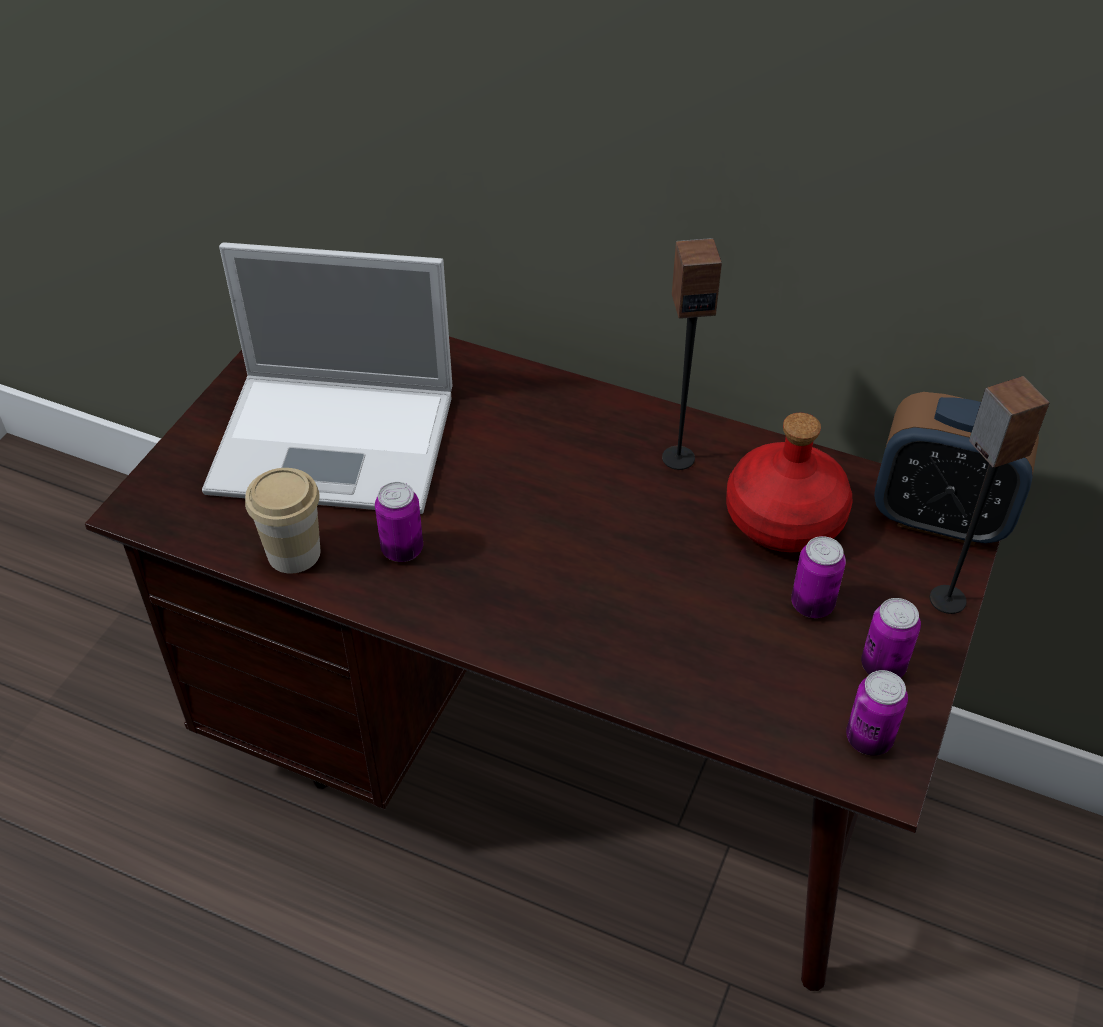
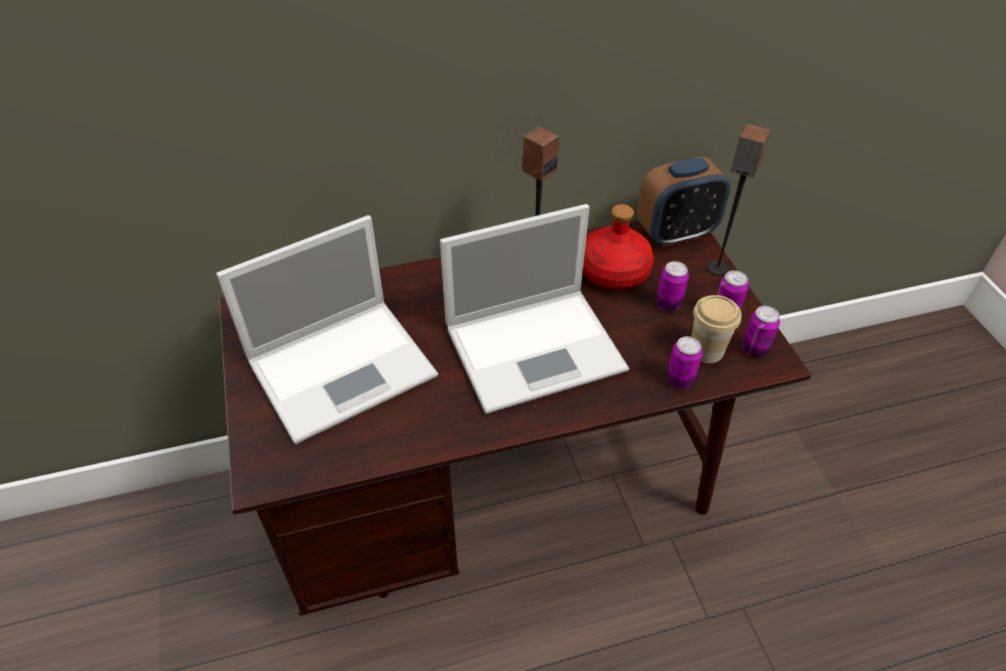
camera: 40 degrees left, 0 degrees up
(294, 553) = (387, 442): cup -> cup (706, 350)
(402, 549) = (447, 401): can -> can (679, 380)
(575, 553) = (537, 347): none -> laptop

